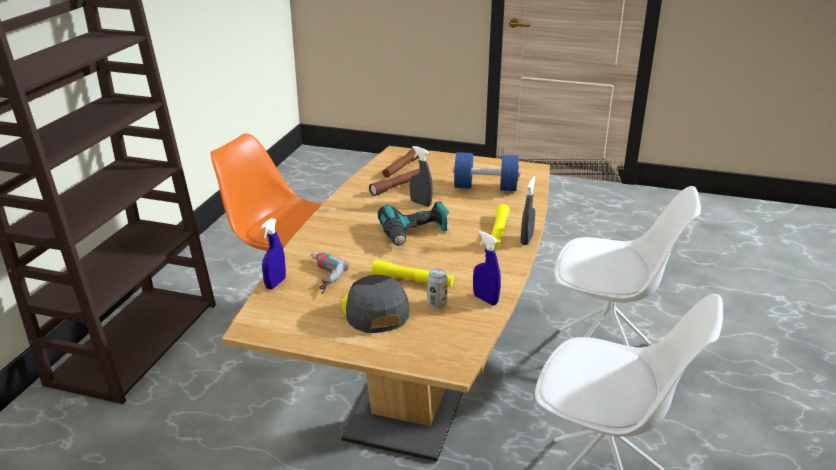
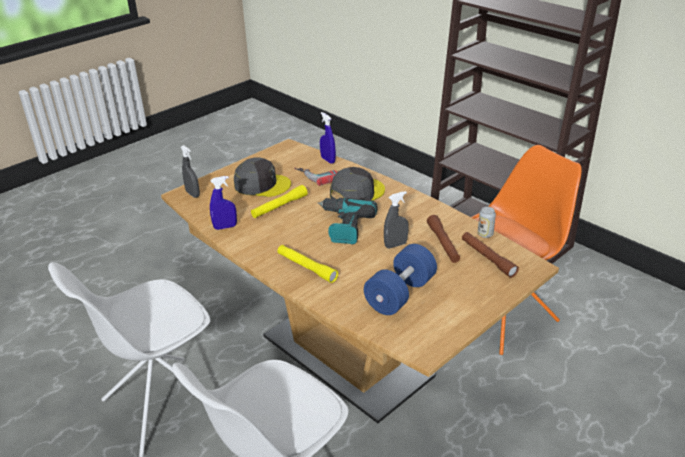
camera: 120 degrees right, 5 degrees up
(343, 244) = (357, 193): none -> grey cap
(437, 304) = (242, 207): can -> can (485, 234)
(526, 240) = (280, 277): grey spray bottle -> grey spray bottle (193, 194)

